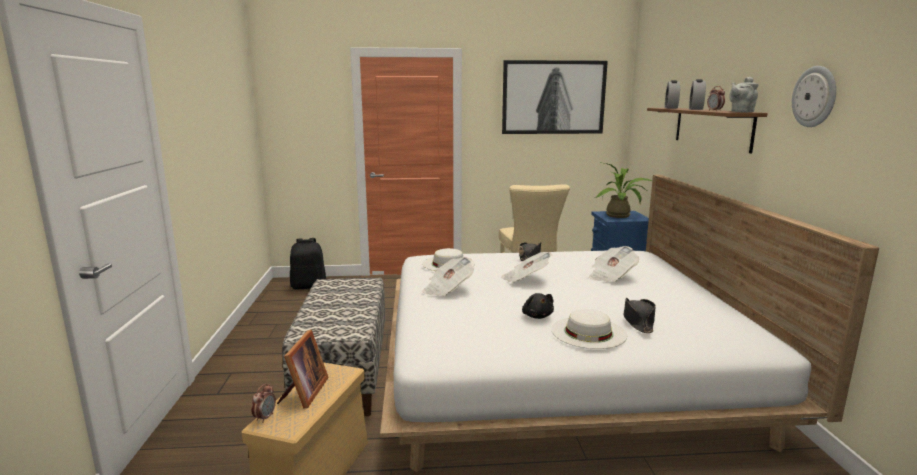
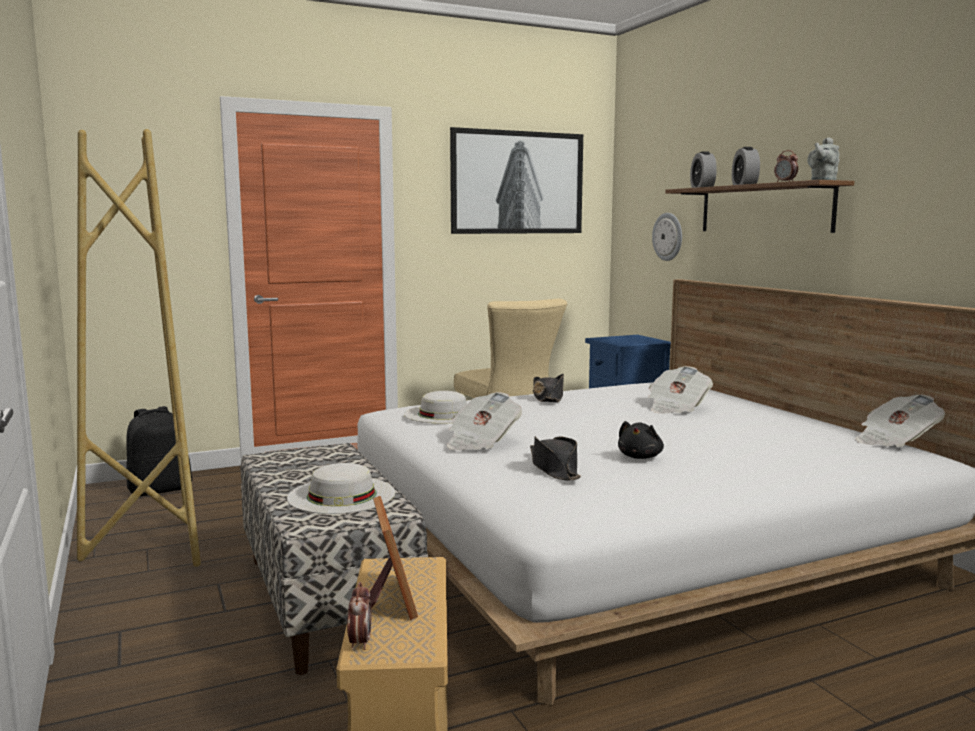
camera: 20 degrees left, 5 degrees down
(281, 325) = (156, 549): none -> yellow clothes rack
(525, 279) = (574, 421): newspaper -> newspaper (895, 441)
(537, 316) = (640, 457): black plush toy -> black plush toy turned 60 degrees clockwise
(588, 332) = (725, 466): white hat -> white hat (342, 495)
(621, 216) = (629, 340): potted plant -> none
(638, 321) = (766, 448): black hat -> black hat (554, 468)
(815, 96) = (925, 154): wall clock -> wall clock (668, 236)

